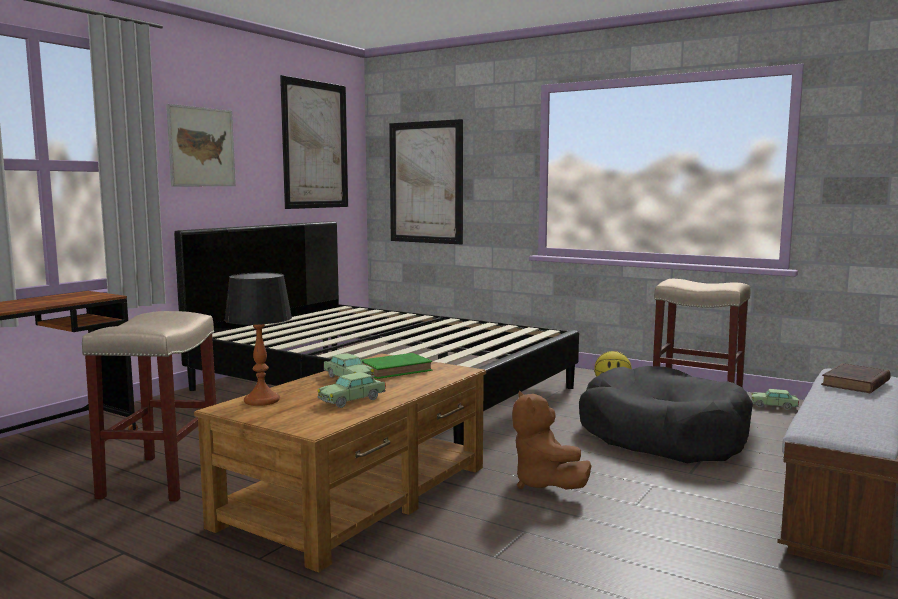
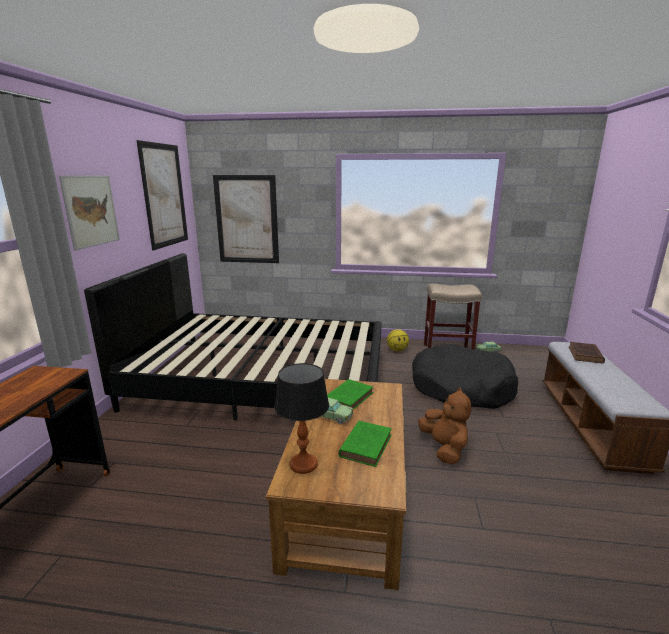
camera: 25 degrees left, 10 degrees up
(161, 477) = (182, 524): beige stool -> none
(352, 400) = (366, 445): toy car -> green book
(544, 484) = (444, 448): brown plush toy -> brown plush toy turned 150 degrees counterclockwise

